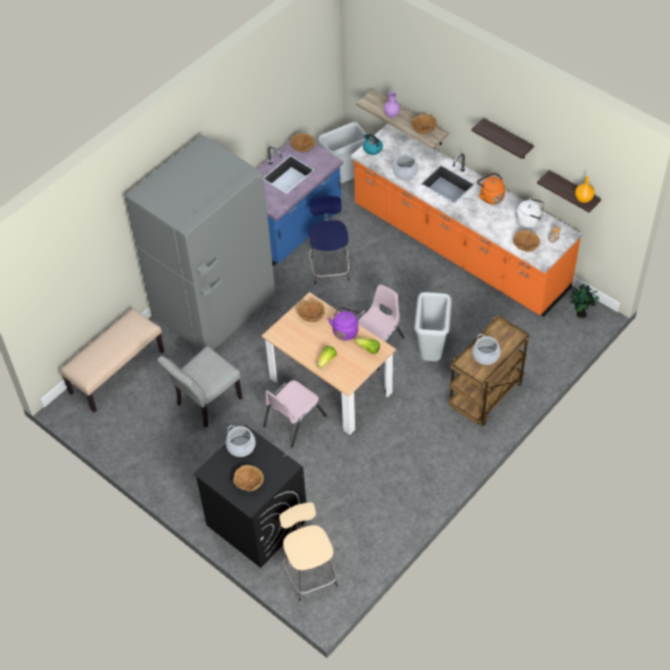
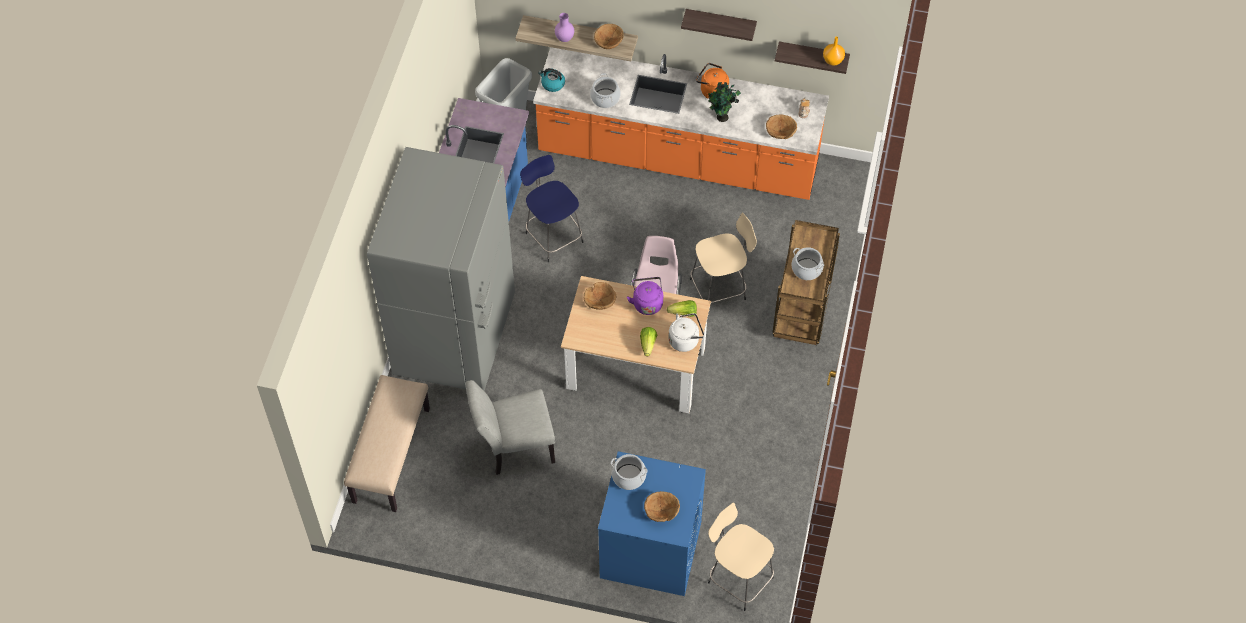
camera: 30 degrees left, 5 degrees up
(205, 404) = (513, 447): grey chair -> grey chair turned 60 degrees clockwise
(256, 522) = (650, 550): black washing machine -> blue washing machine
(294, 421) = (621, 424): pink chair -> none
(302, 147) = (473, 111): brown bowl -> none
(431, 354) = (720, 288): grey trash can -> beige stool
(529, 221) = (768, 103): white kettle -> white kettle (685, 340)
(580, 315) = (845, 181): potted plant -> potted plant (722, 118)

